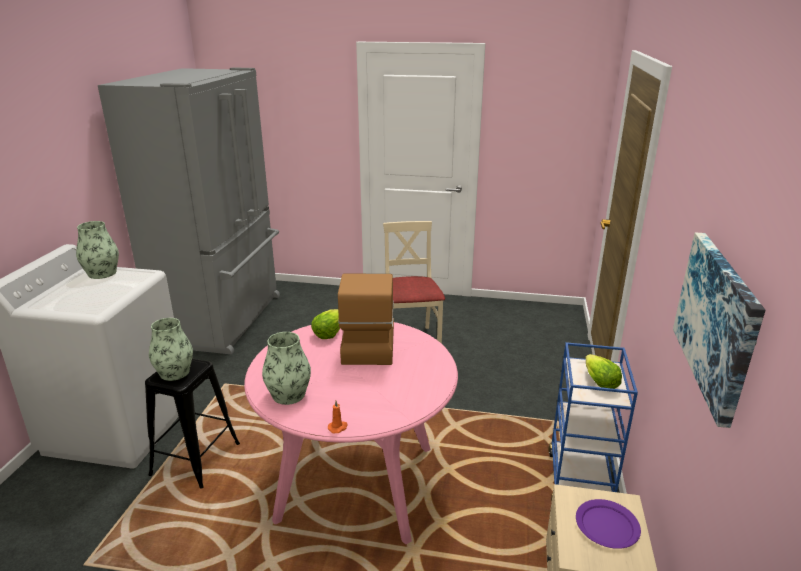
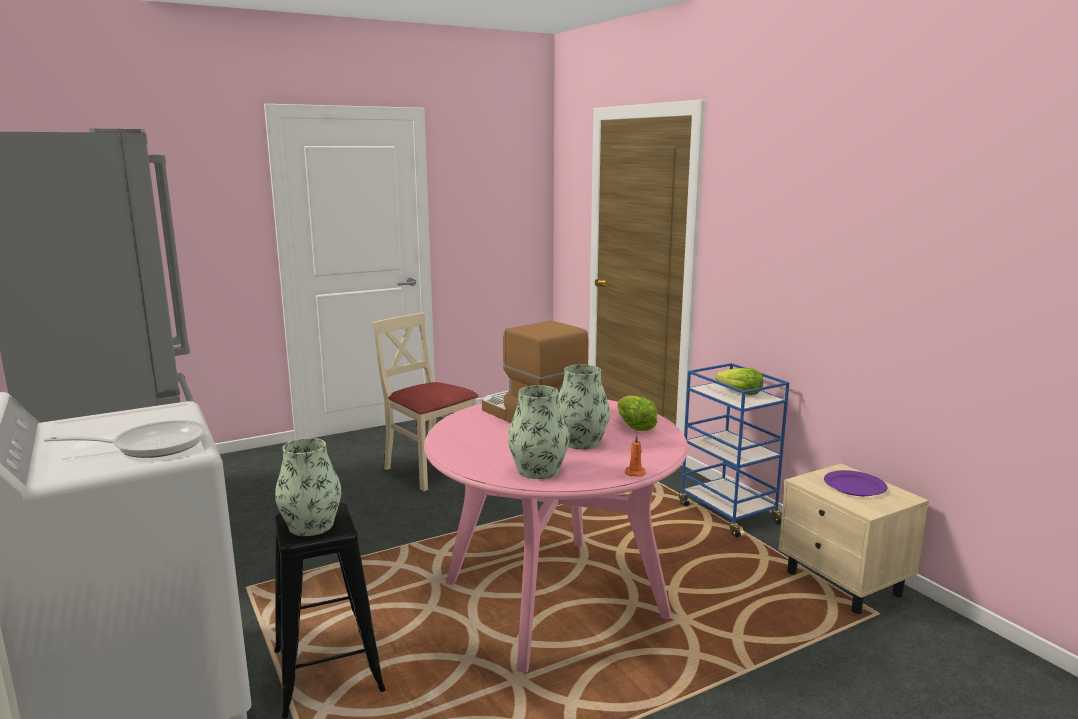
camera: 40 degrees left, 10 degrees down
(90, 300) = (151, 445): none -> frying pan
(102, 273) = (95, 423): vase -> vase (581, 442)
(328, 333) = (473, 420): lettuce -> lettuce (634, 426)
(718, 321) = (918, 255): picture -> none

